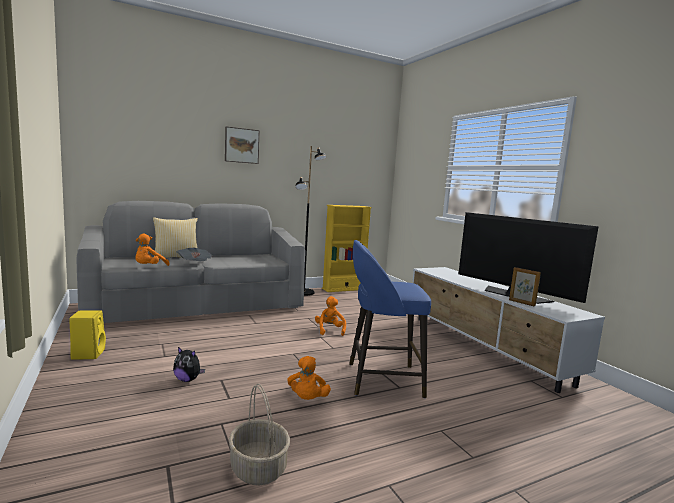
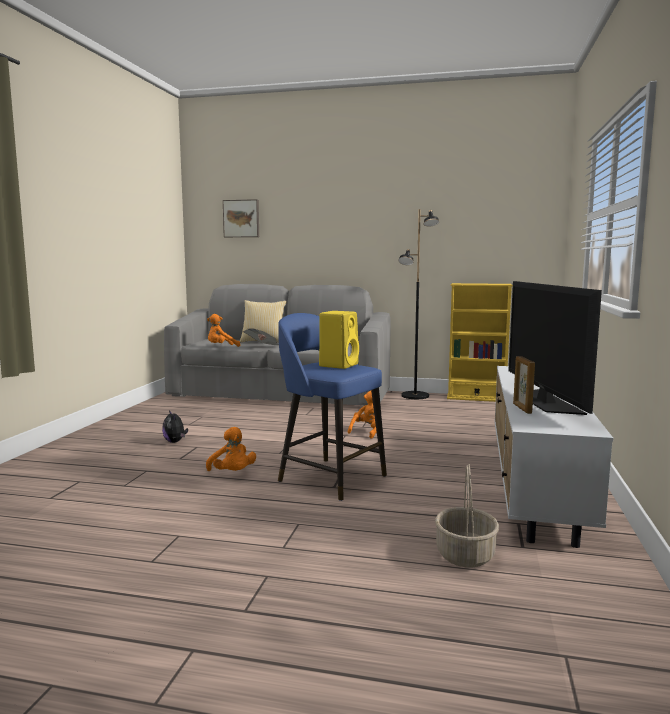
camera: 40 degrees right, 0 degrees up
(88, 354) = (145, 414): yellow speaker -> yellow speaker (339, 365)
(241, 145) = (342, 218): picture -> picture (241, 218)
(259, 468) = (120, 499): basket -> basket (466, 555)
(307, 399) = (232, 473): orange plush toy -> orange plush toy turned 75 degrees counterclockwise

